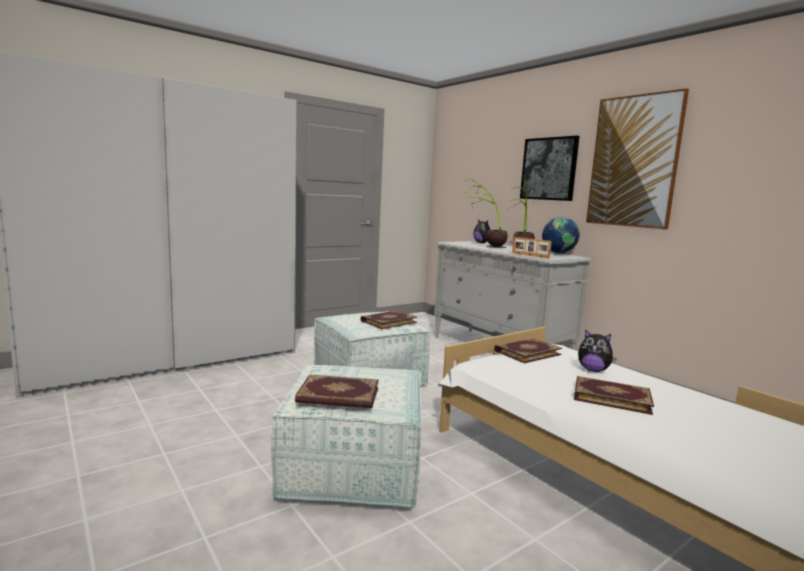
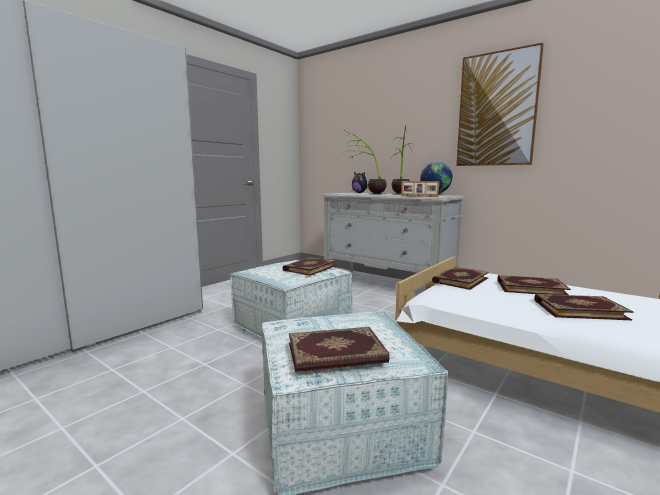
camera: 15 degrees left, 0 degrees up
(549, 169) = (416, 122): picture -> none
(593, 370) = (530, 287): plush toy -> book

